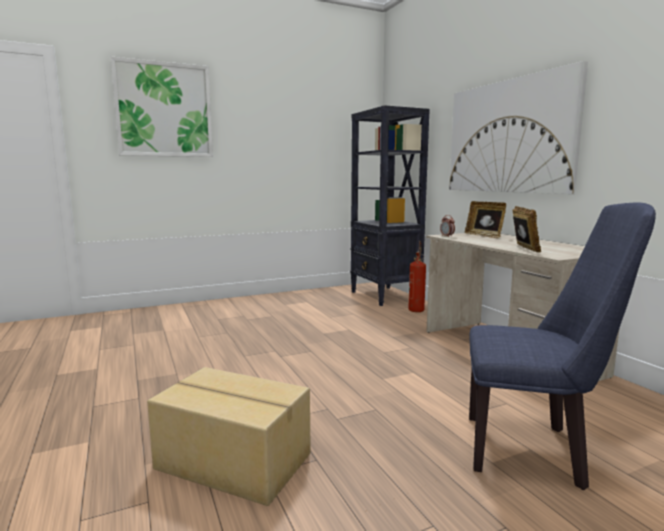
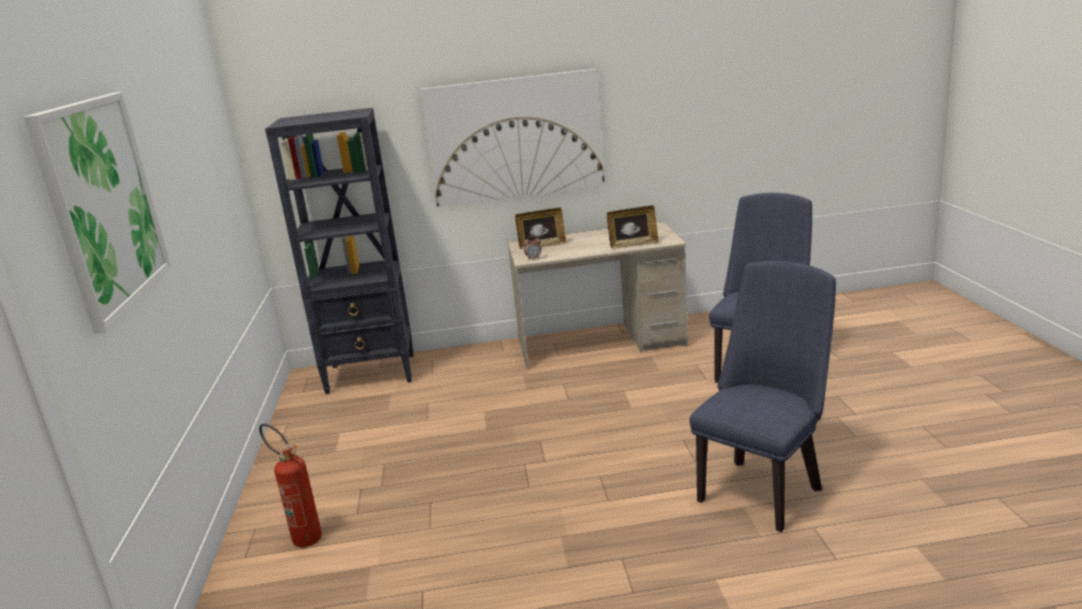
camera: 70 degrees left, 10 degrees up
(233, 462) = (763, 489): cardboard box -> blue chair
(416, 309) = (444, 362): fire extinguisher -> fire extinguisher (302, 536)
(523, 249) = (633, 245): picture frame -> picture frame turned 150 degrees clockwise

